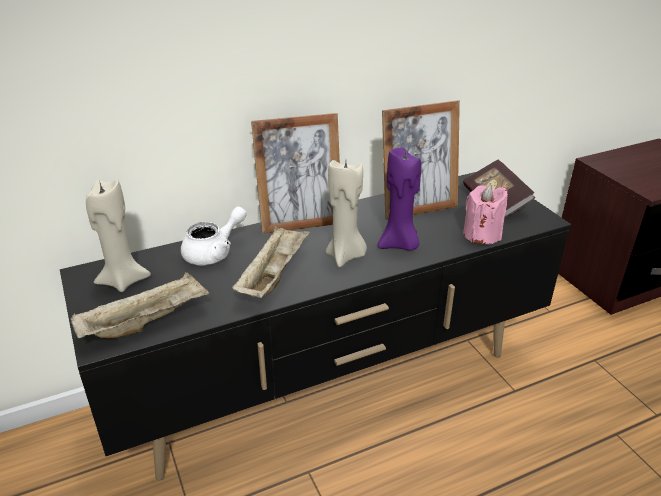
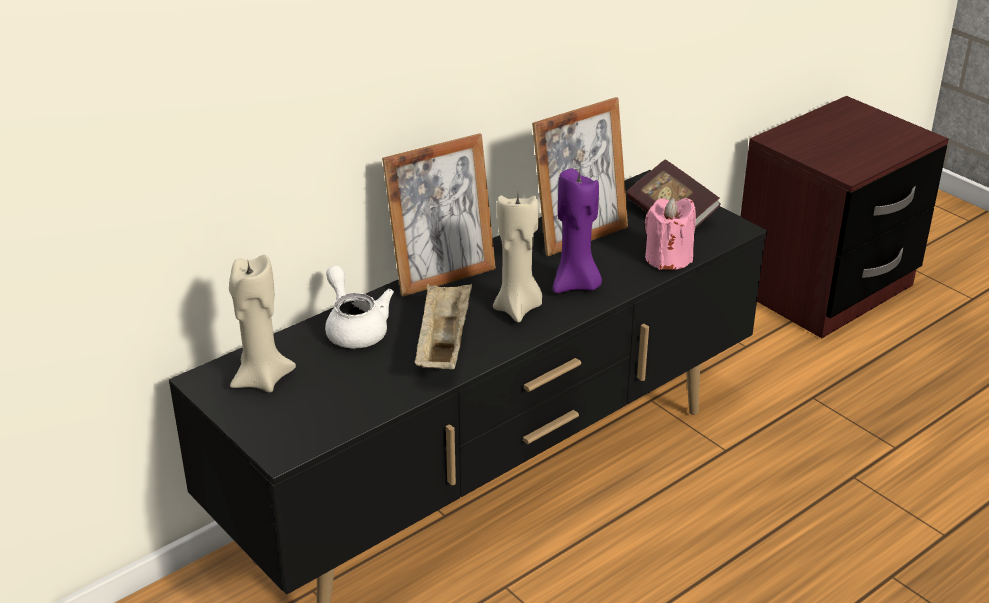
camera: 15 degrees left, 0 degrees up
(146, 322) = (322, 420): beige tray -> none
(214, 252) = (355, 328): white teapot -> white teapot turned 60 degrees counterclockwise

